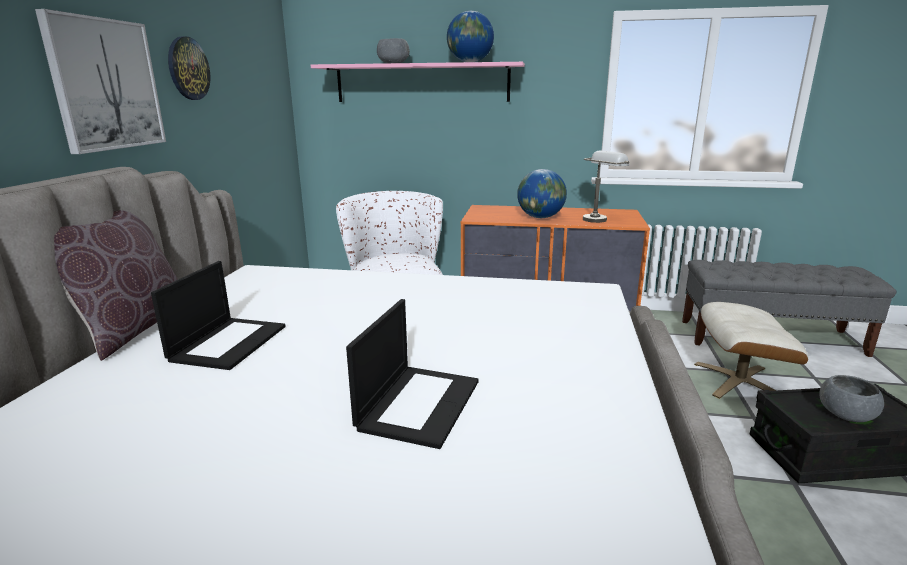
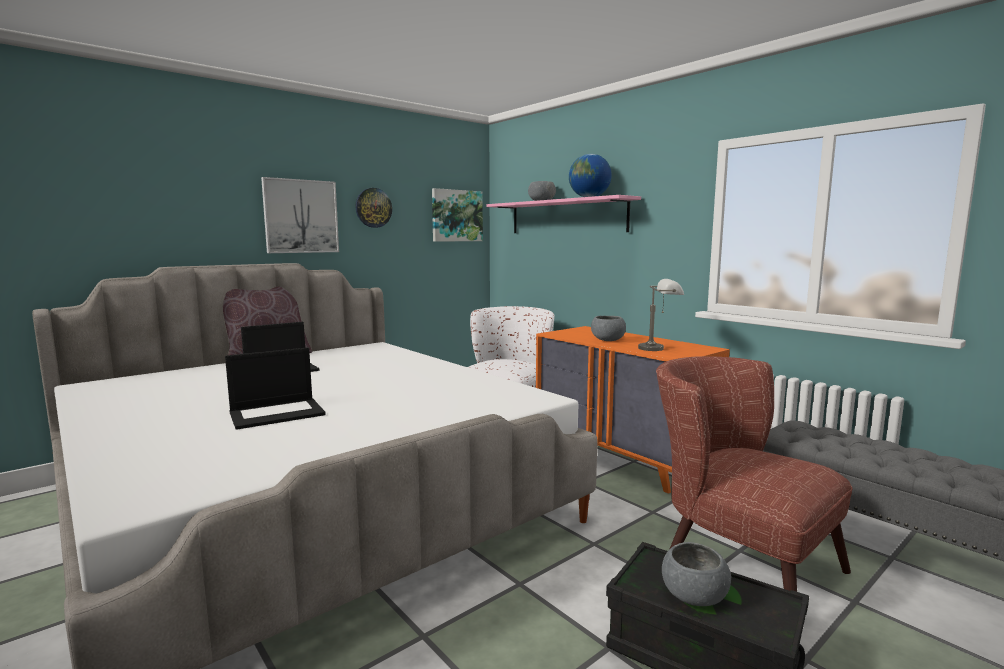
camera: 40 degrees right, 10 degrees down
(265, 79) = (456, 215): none -> picture
(540, 217) = (607, 340): globe -> grey bowl
(739, 381) = (735, 563): beige ottoman -> brown armchair

